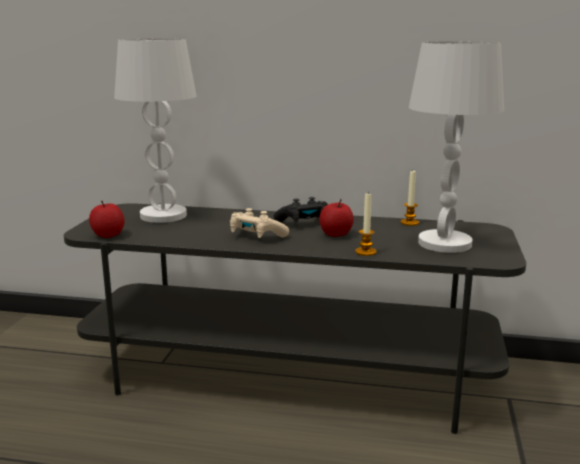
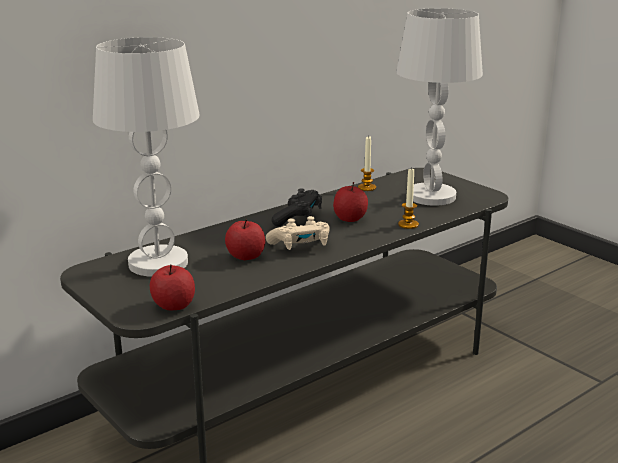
camera: 50 degrees left, 5 degrees up
(210, 229) = (245, 257): none -> apple

